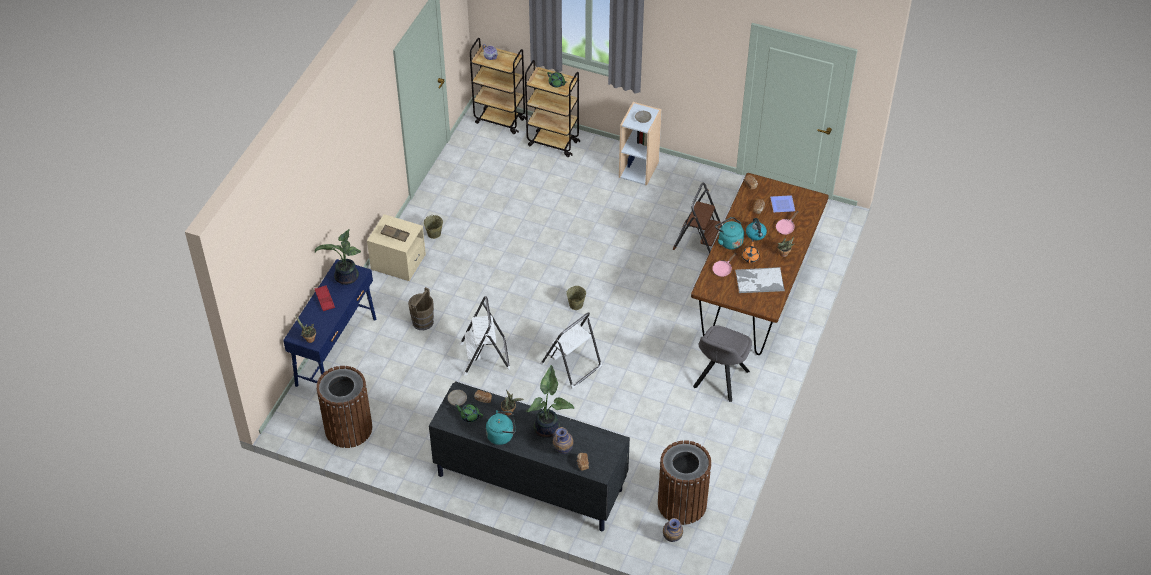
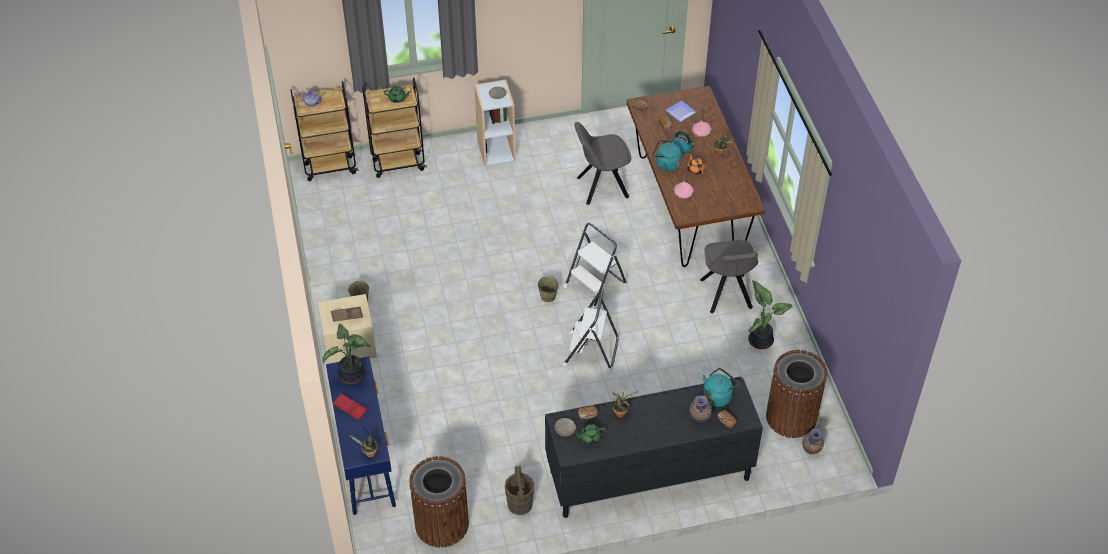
camera: 35 degrees left, 0 degrees up
(422, 322) = (423, 387): brown bucket -> brown bucket (520, 504)
(487, 356) = (510, 385): white step ladder -> white step ladder (597, 284)
(502, 435) = (634, 437): turquoise kettle -> turquoise kettle (718, 396)
(548, 427) = (667, 407): potted plant -> potted plant (761, 339)
(697, 241) = (602, 187): brown step ladder -> grey chair
(759, 281) = (721, 185): tray -> none

